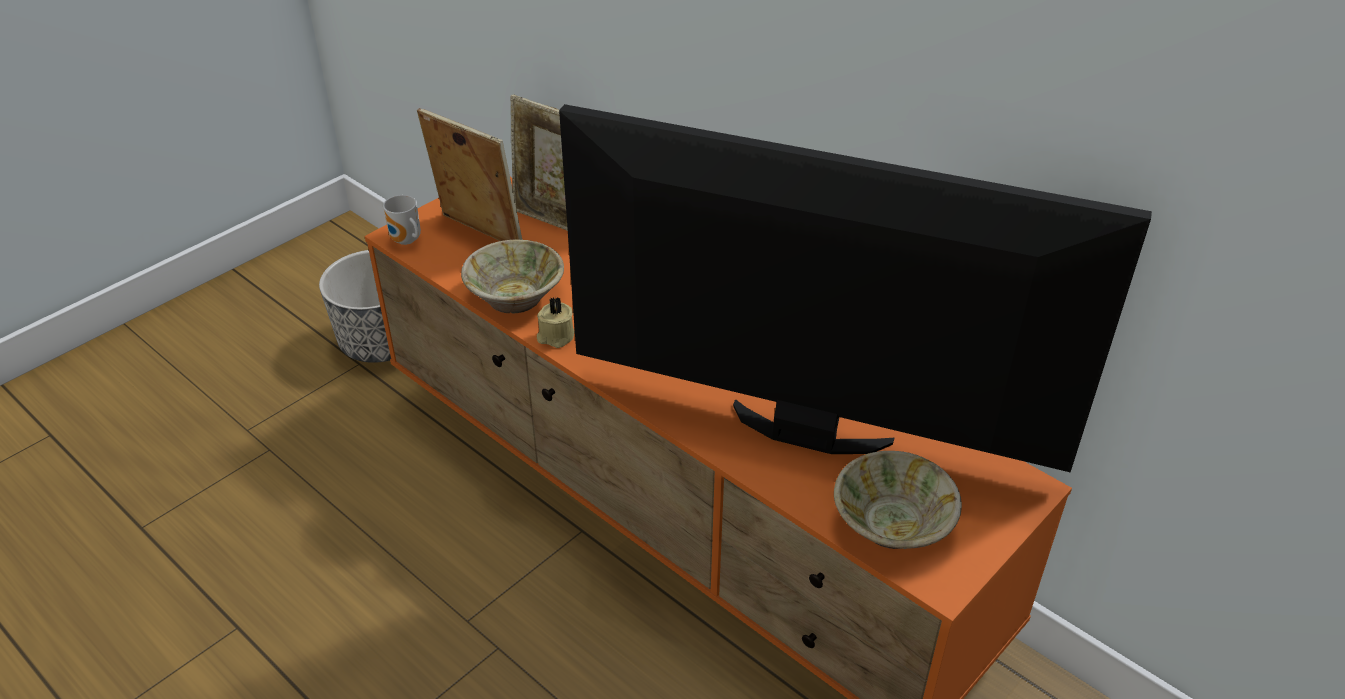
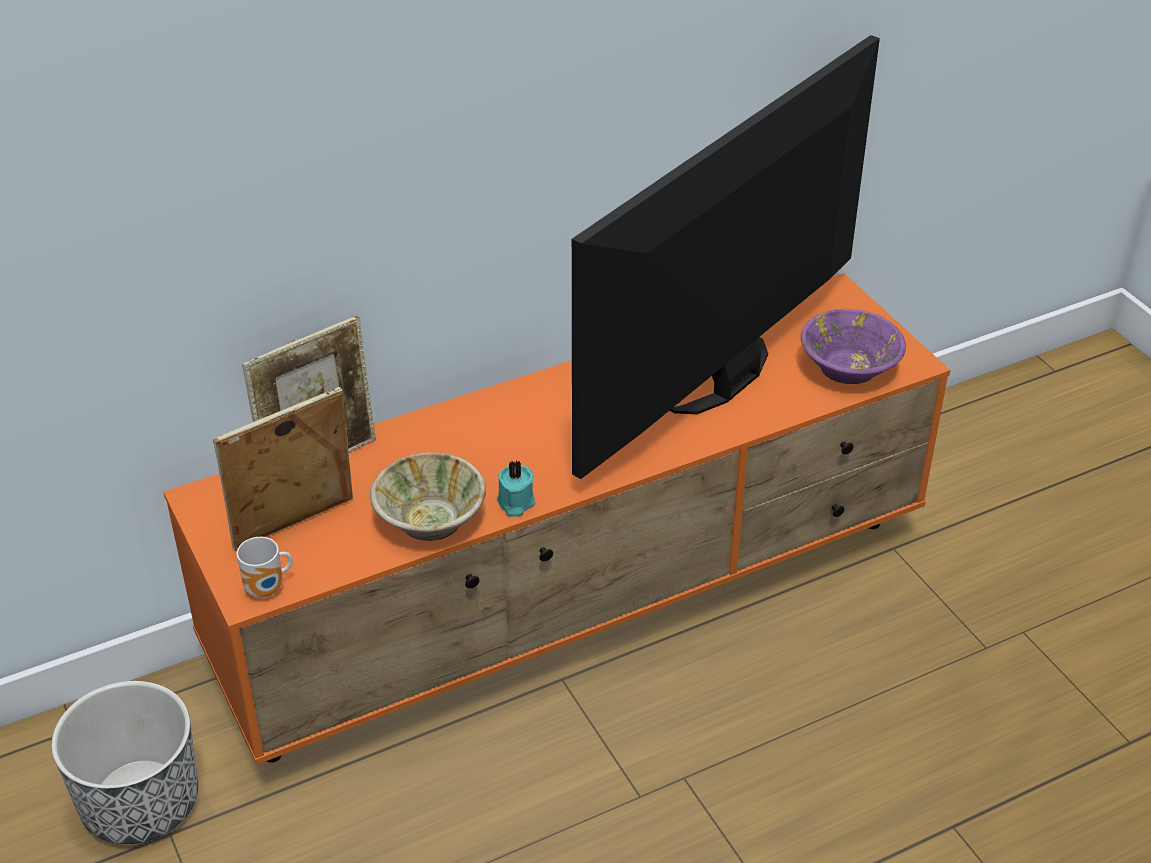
camera: 70 degrees left, 0 degrees up
(555, 336) = (515, 503): beige candle -> turquoise candle
(891, 525) = (849, 368): beige bowl -> purple bowl

